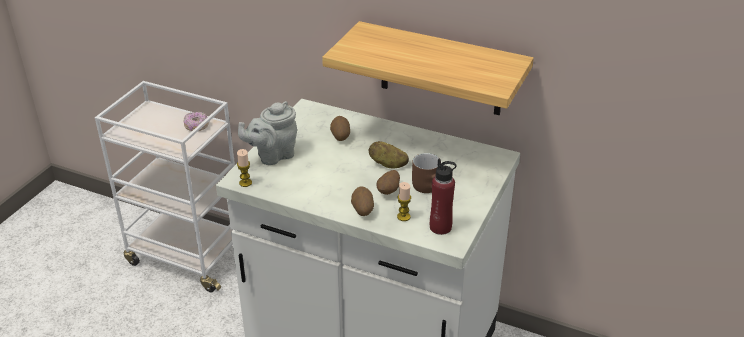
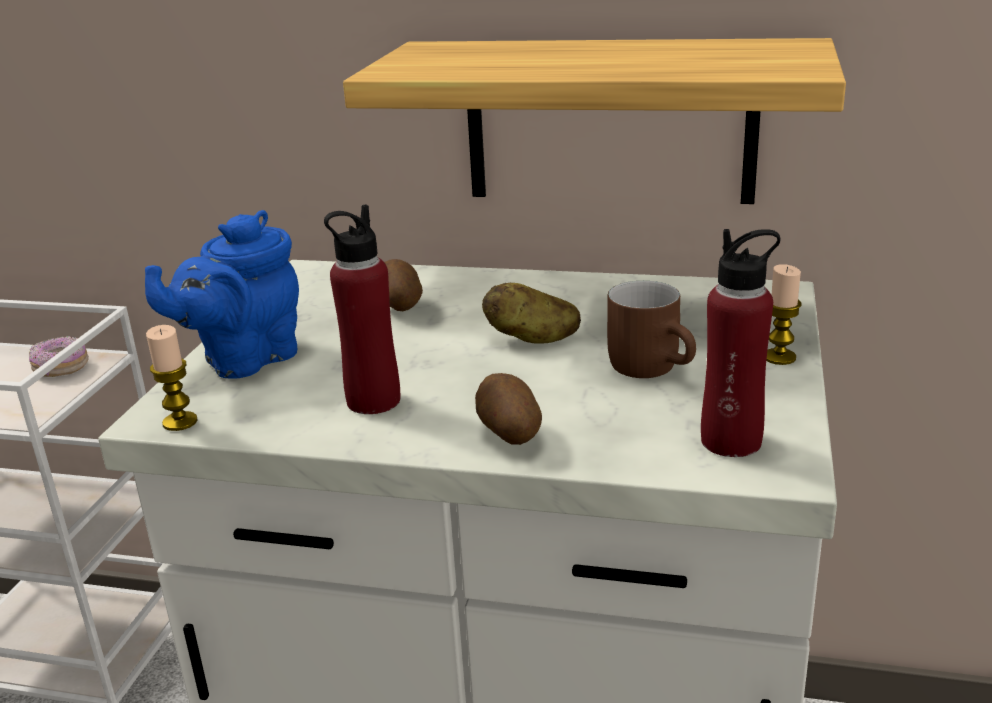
camera: 10 degrees left, 10 degrees down
(273, 156) = (244, 360): grey teapot -> blue teapot
(317, 185) = (373, 401): none -> red bottle
(388, 191) = (558, 387): potato -> none
(403, 217) = (623, 433): candle -> candle (779, 357)

